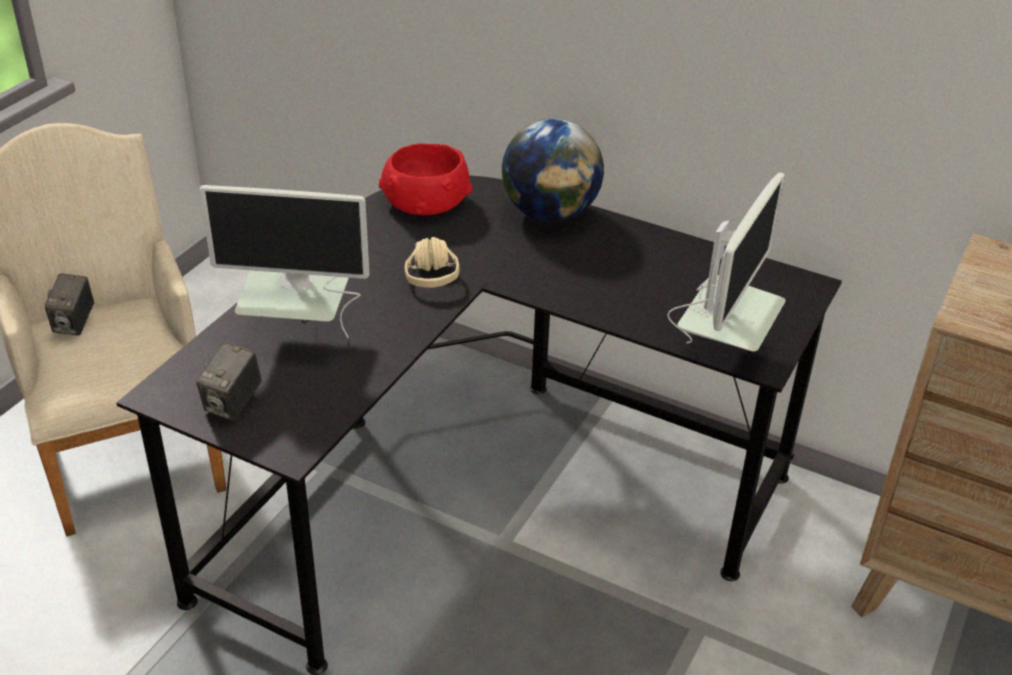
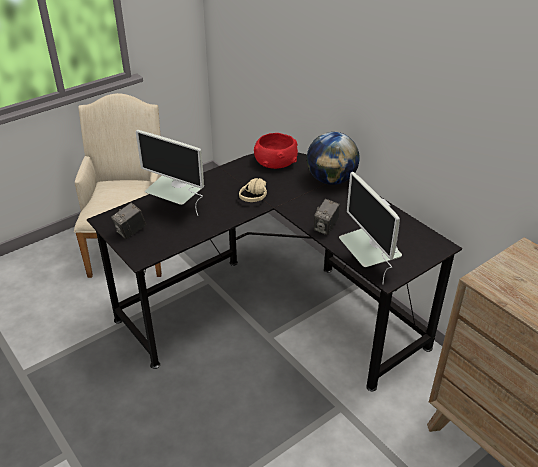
camera: 25 degrees right, 0 degrees up
(74, 324) = (113, 185): camera -> camera (325, 228)
(721, 353) = (369, 268): monitor -> monitor turned 105 degrees clockwise

